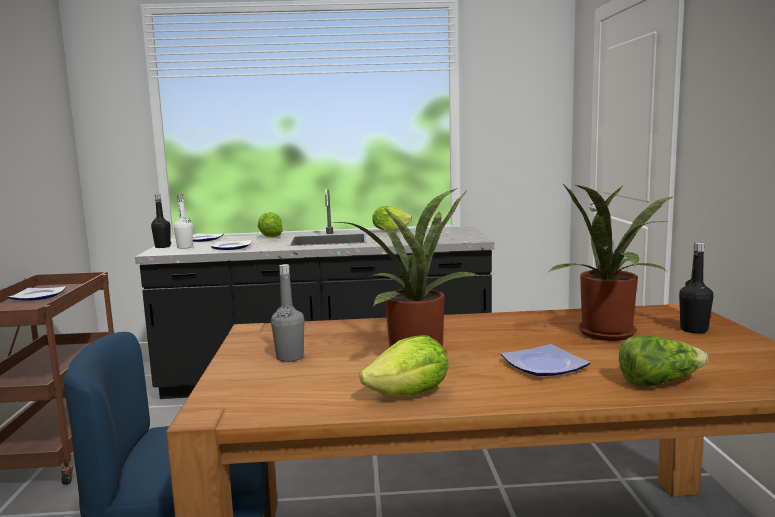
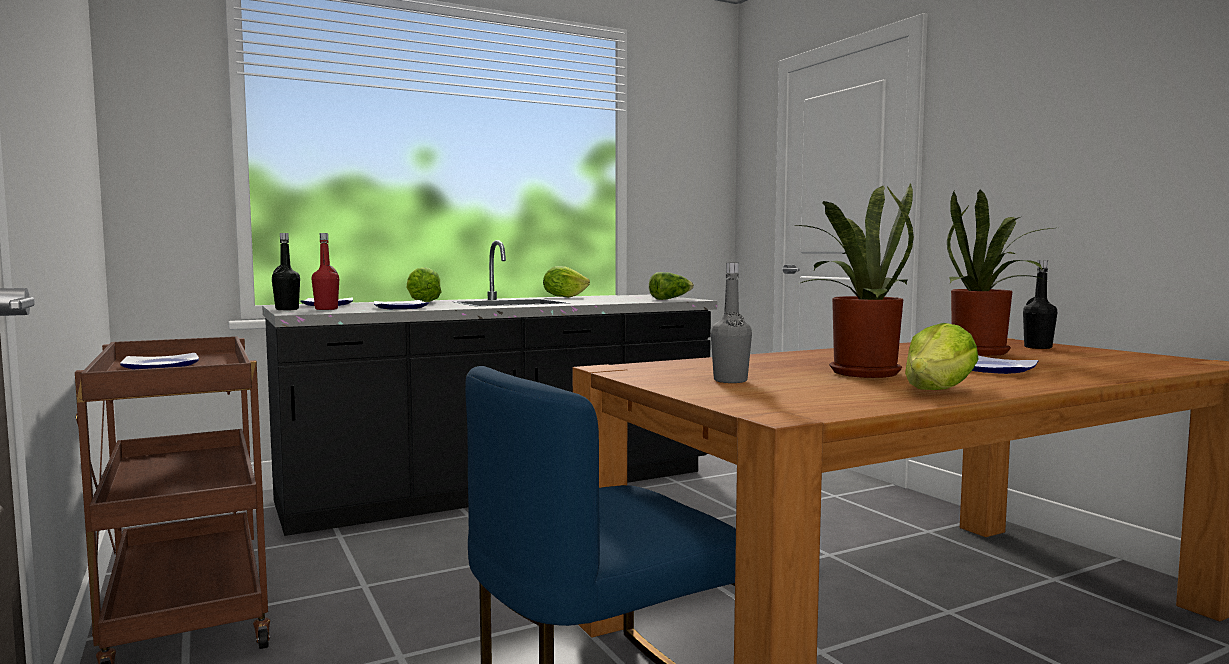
camera: 25 degrees left, 5 degrees down
(185, 247) = (326, 309): white bottle -> red bottle
(658, 382) = (1108, 370): lettuce -> lettuce (670, 299)

